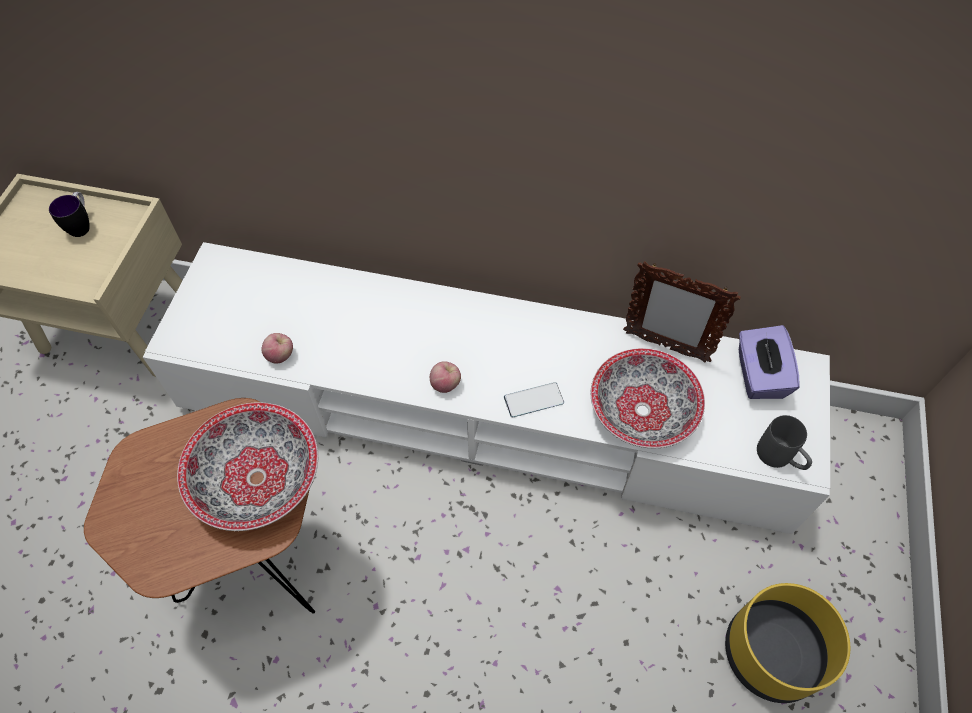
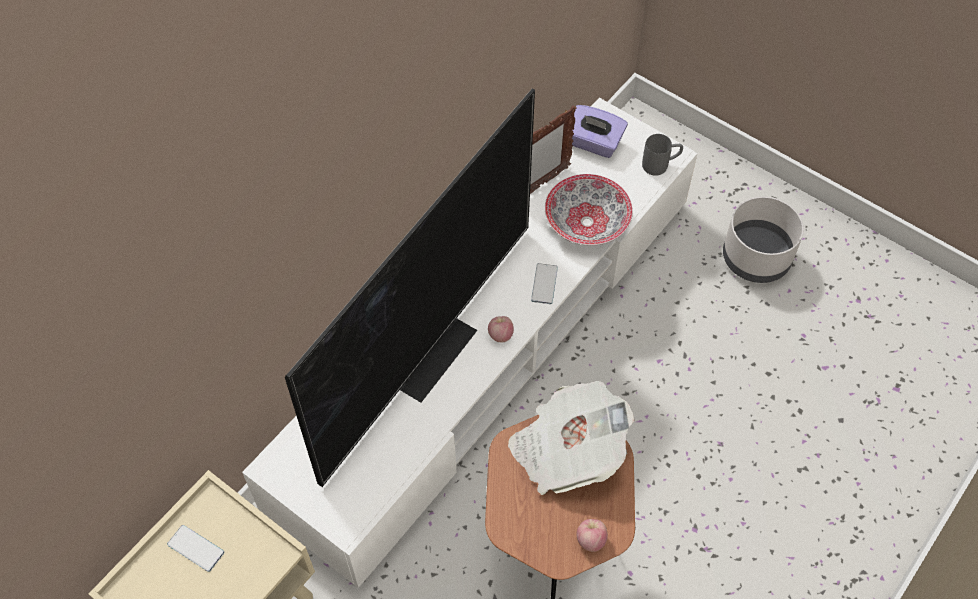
camera: 65 degrees left, 0 degrees up
(82, 225) = (196, 548): mug -> phone
(256, 478) = (567, 450): bowl -> newspaper
(280, 355) = (409, 443): apple -> apple (590, 540)
(395, 328) = (428, 350): none -> television
(771, 654) = (757, 258): yellow planter -> grey planter

